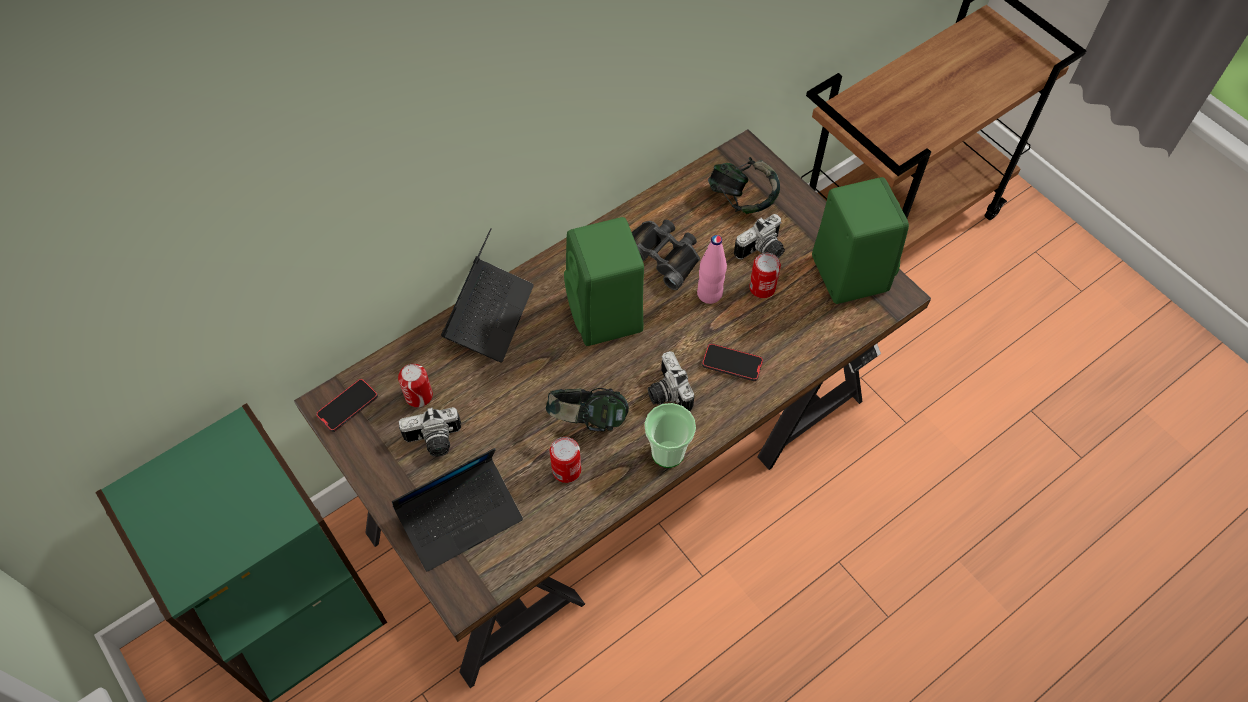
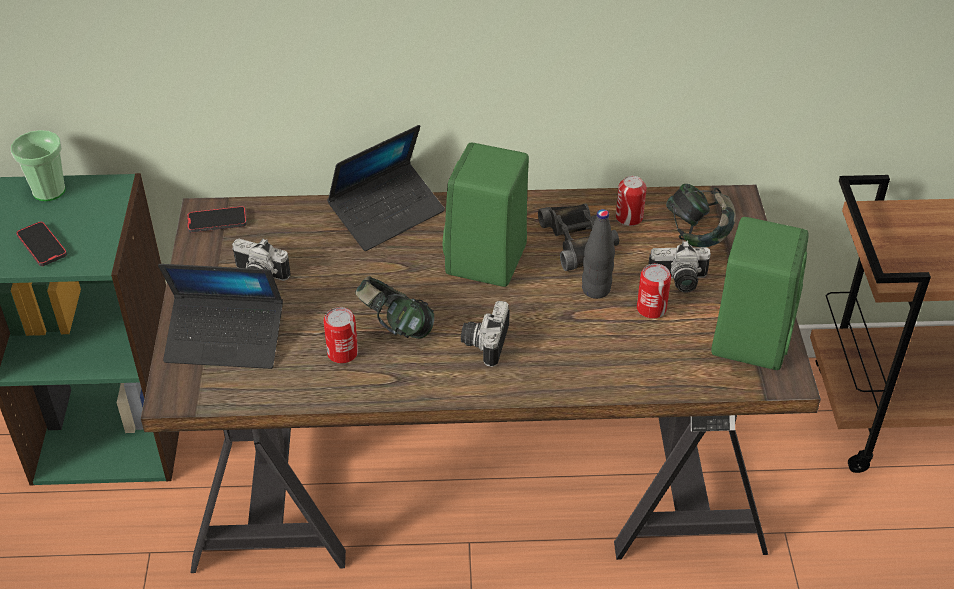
camera: 35 degrees right, 15 degrees down
(419, 395) = (277, 241): can -> can (629, 217)
(668, 452) = (441, 387): cup -> cup (49, 191)
(709, 294) = (596, 290): pink bottle -> black bottle
(732, 363) = (565, 351): phone -> phone (42, 246)

